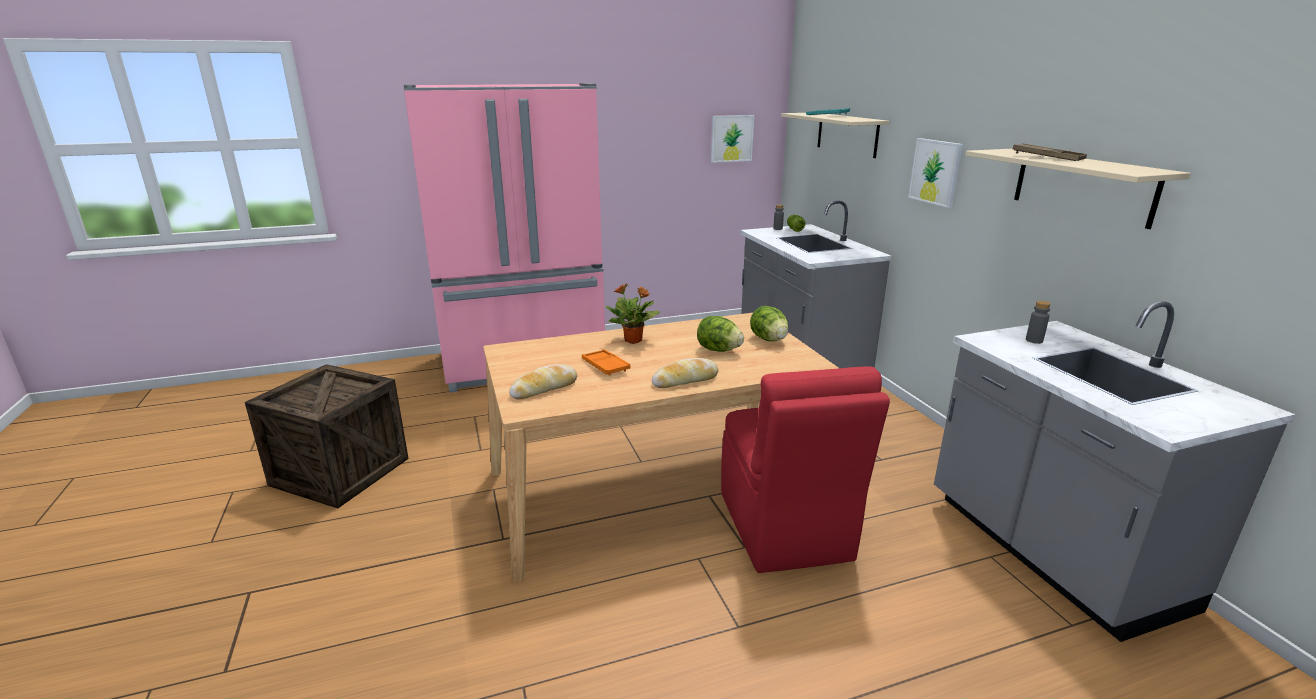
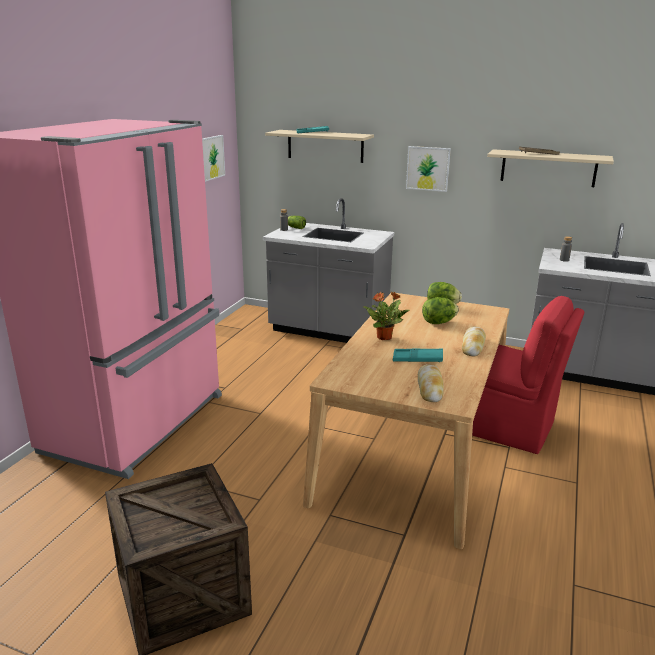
camera: 50 degrees left, 0 degrees up
(605, 366) = (417, 359): orange tray -> turquoise tray

